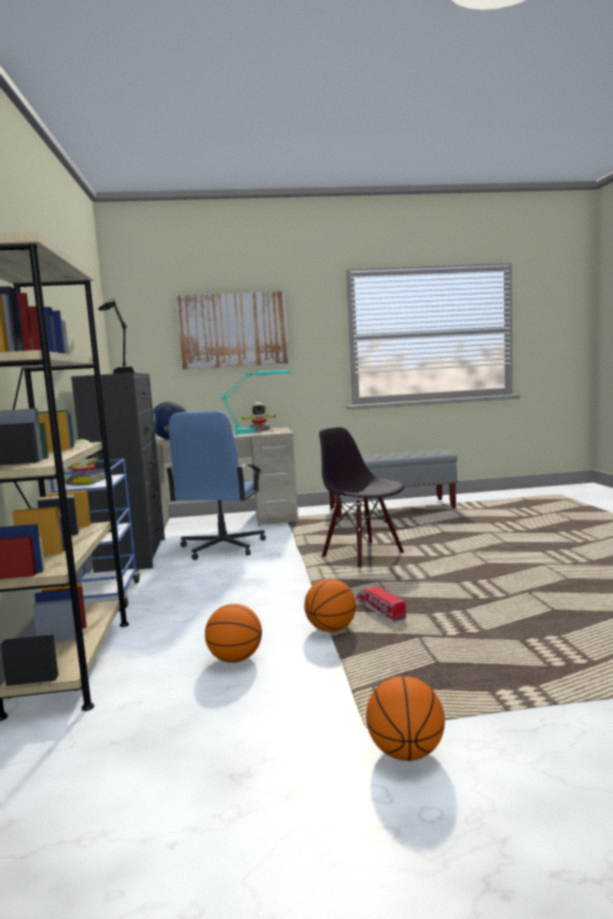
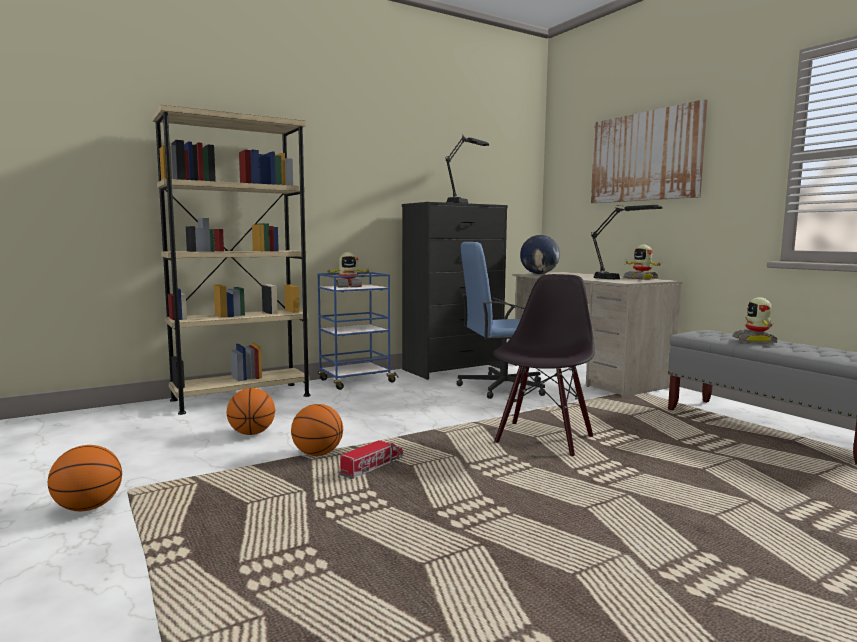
camera: 65 degrees right, 0 degrees up
(259, 432) = (620, 279): turquoise table lamp -> black table lamp
(378, 456) = (755, 340): none -> toy robot

